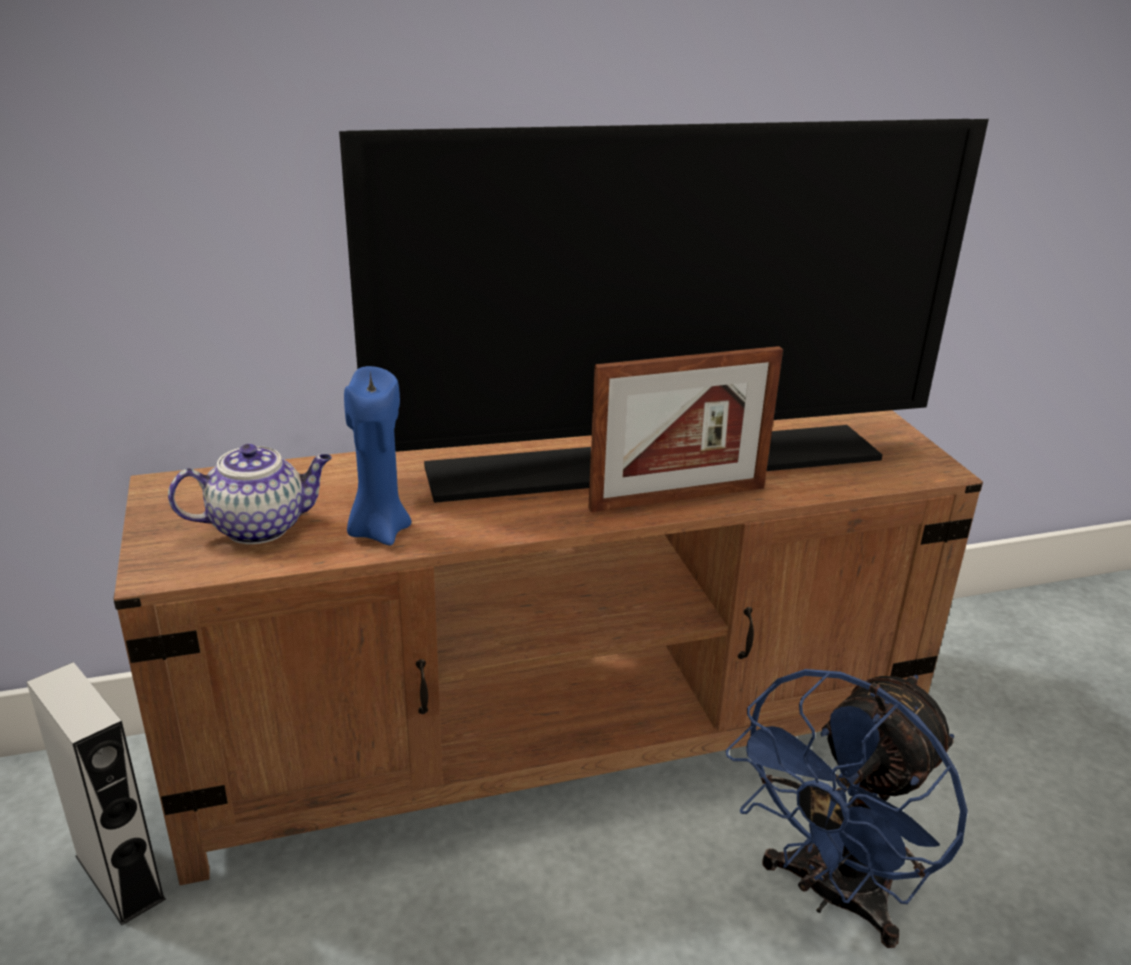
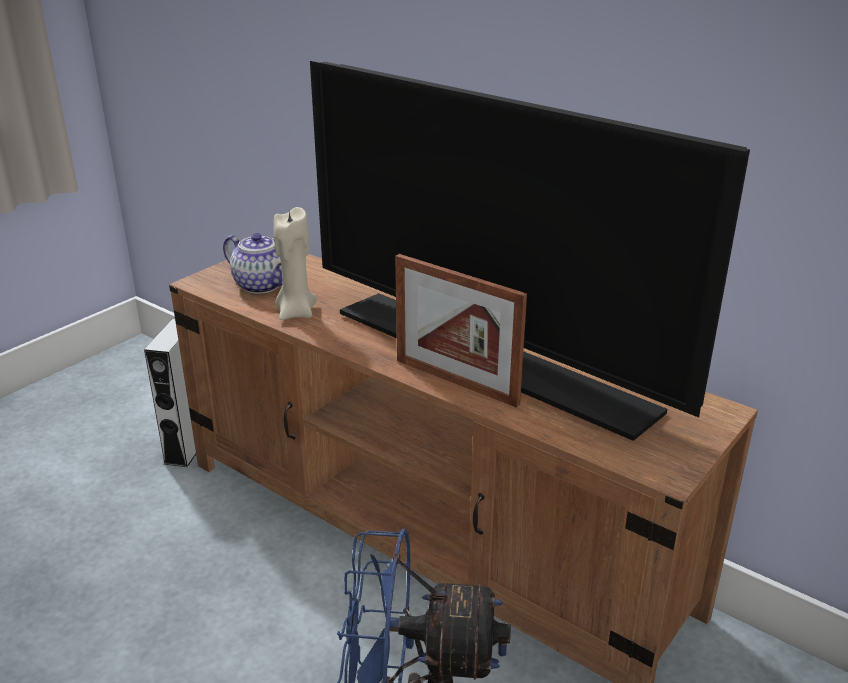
camera: 55 degrees right, 0 degrees up
(378, 531) = (296, 313): blue candle -> beige candle

